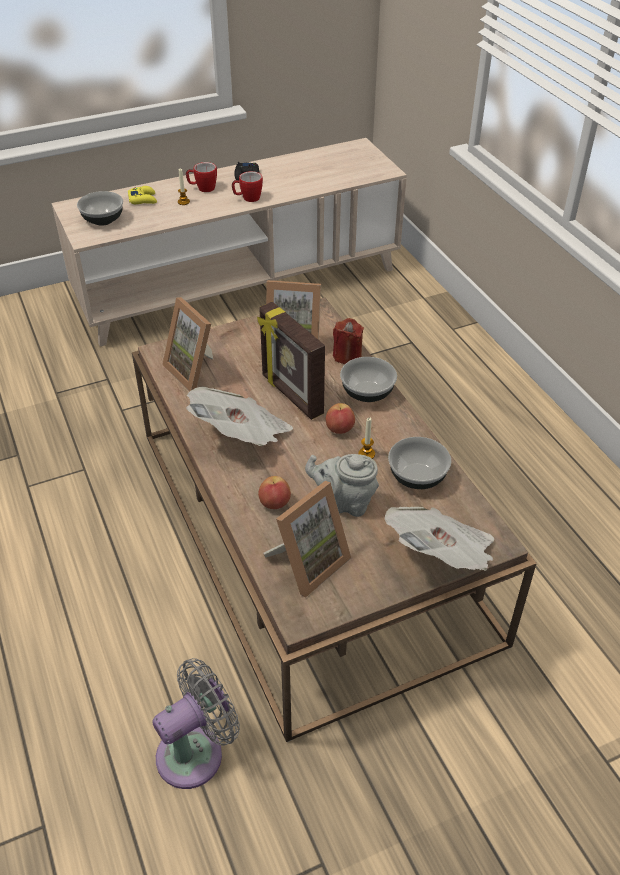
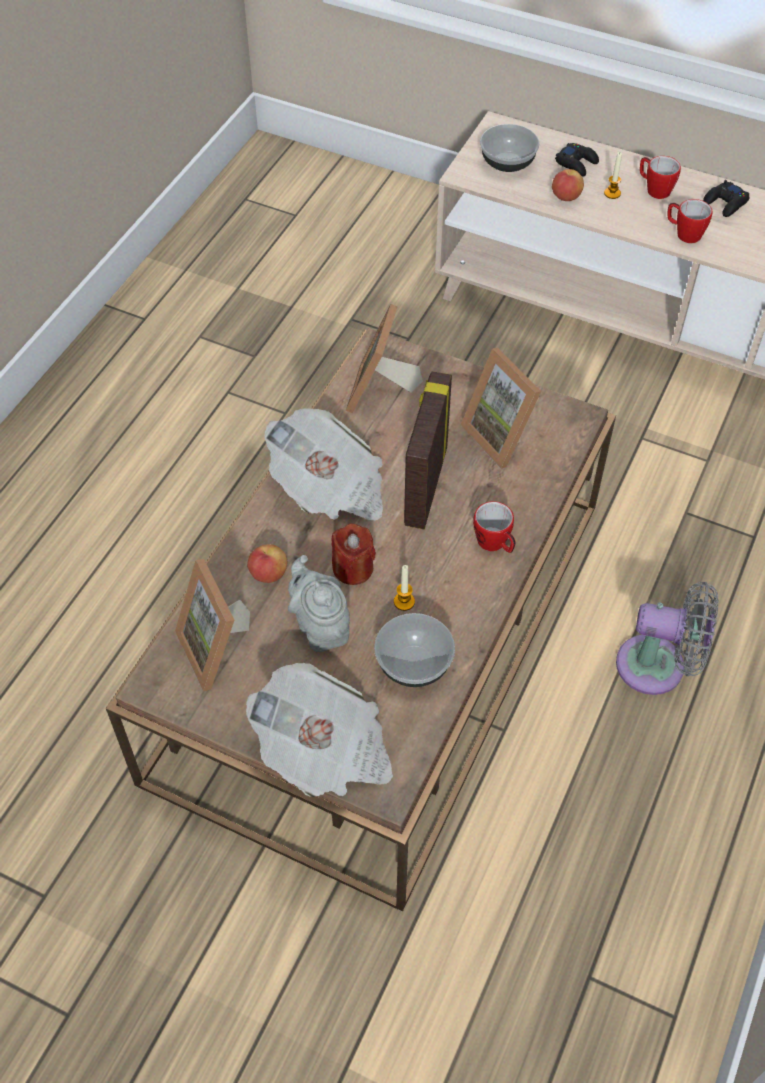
camera: 50 degrees right, 10 degrees up
(143, 199) = (576, 163): yellow game controller -> black game controller
(196, 752) = (73, 725): grey fan -> grey fan (658, 667)
(308, 563) = (219, 649): picture frame -> picture frame turned 60 degrees clockwise
(340, 429) = (417, 557): apple -> apple (565, 197)
(347, 355) = (533, 490): red candle -> red candle (353, 568)
(368, 392) = (495, 544): bowl -> mug

